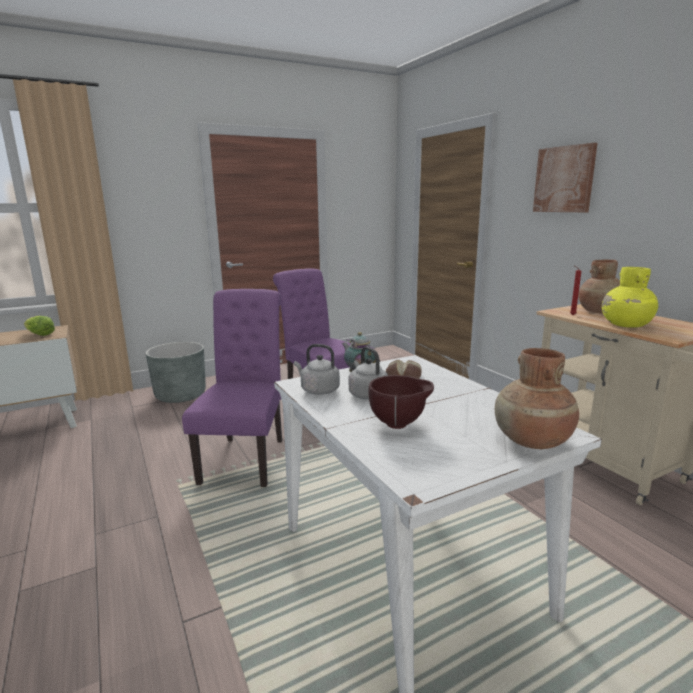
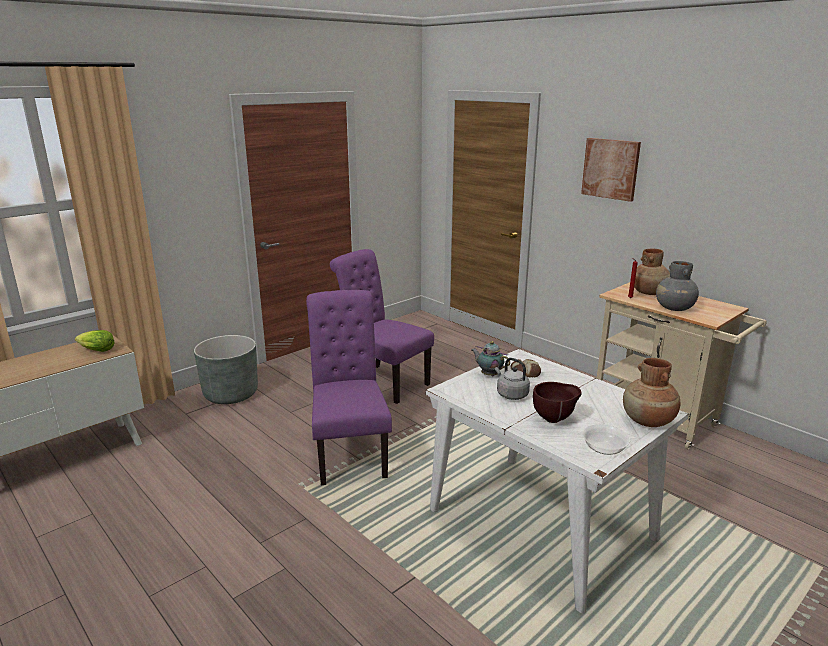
camera: 15 degrees left, 5 degrees up
(318, 390) = (470, 395): grey kettle -> none
(442, 467) = (604, 448): none -> bowl
(625, 325) = (674, 308): yellow vase -> grey vase

